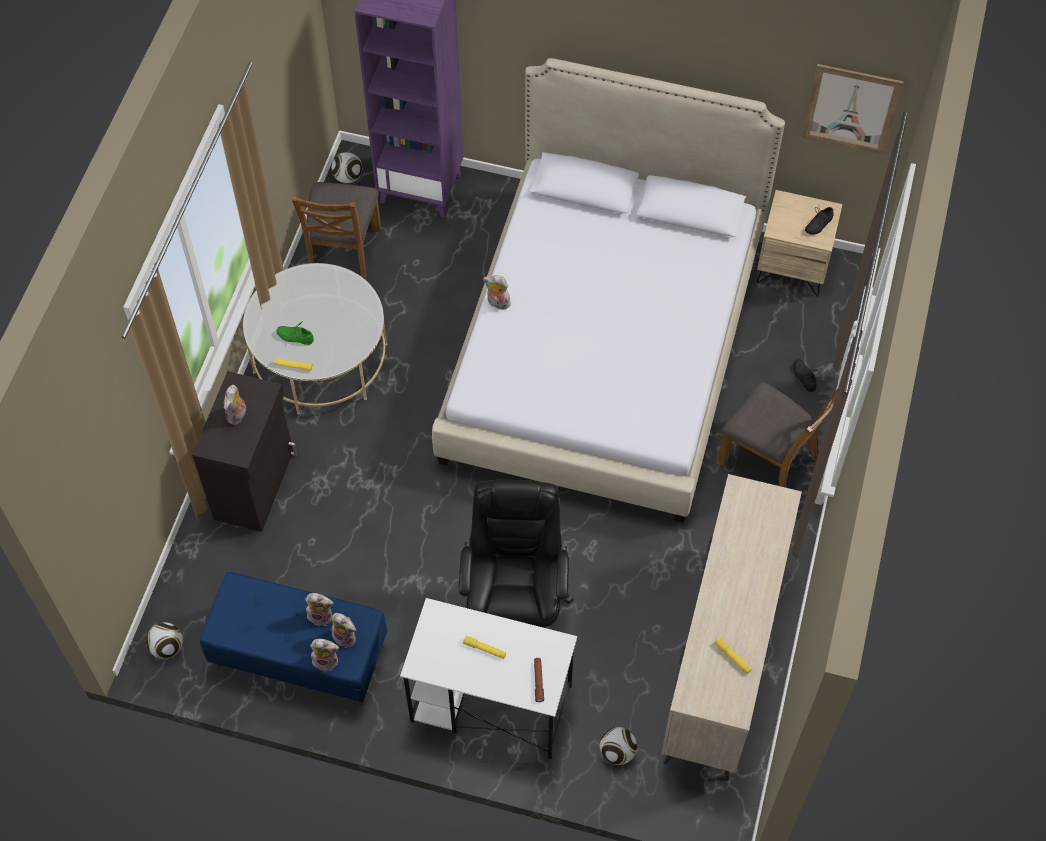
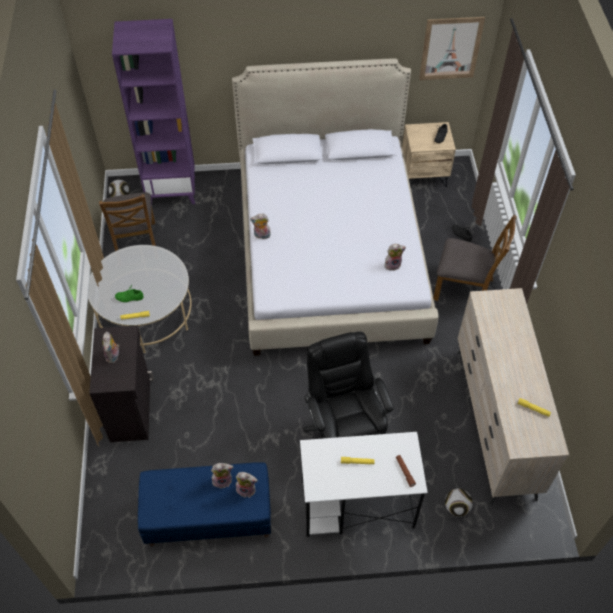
camera: 20 degrees left, 5 degrees down
(167, 647) = (108, 544): football -> none
(326, 660) = (239, 511): plush toy -> plush toy (392, 264)

